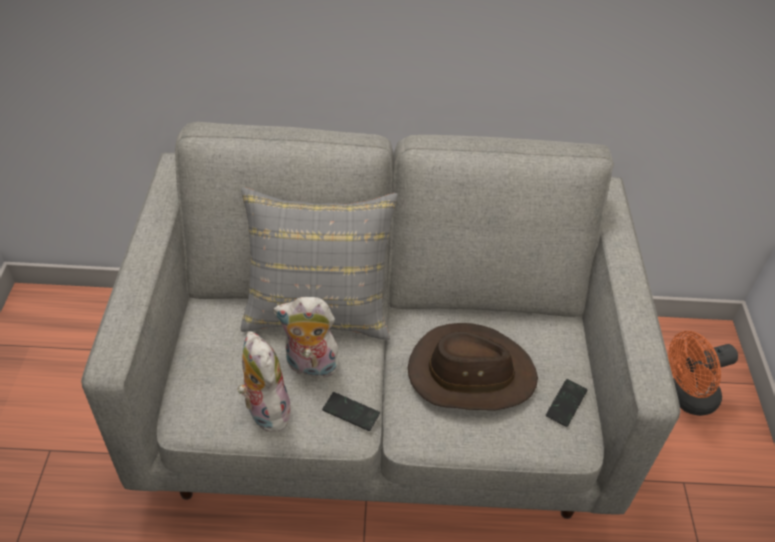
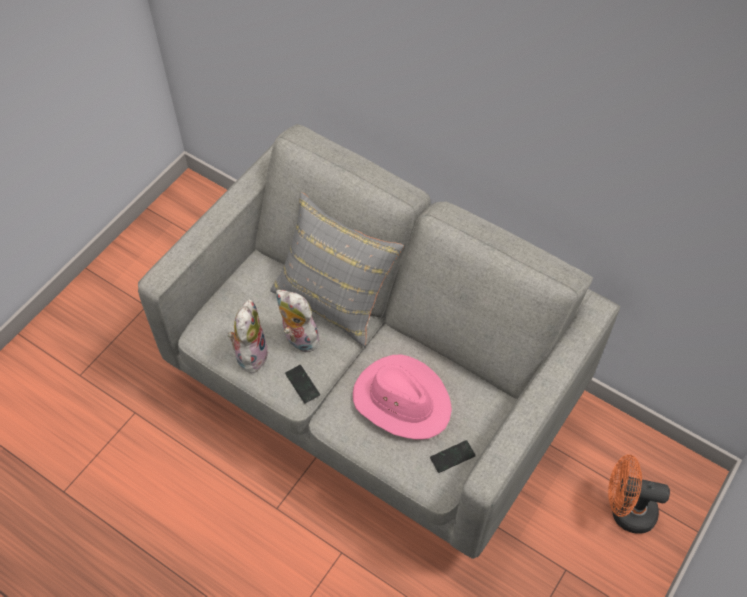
camera: 35 degrees right, 10 degrees up
(470, 373) = (402, 400): brown hat -> pink hat

